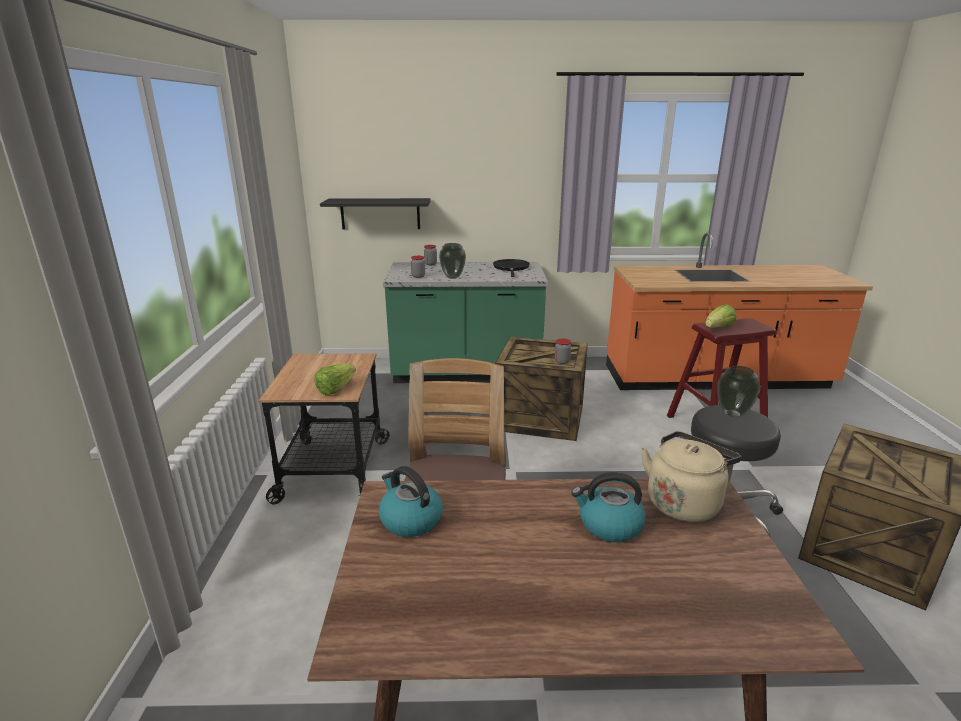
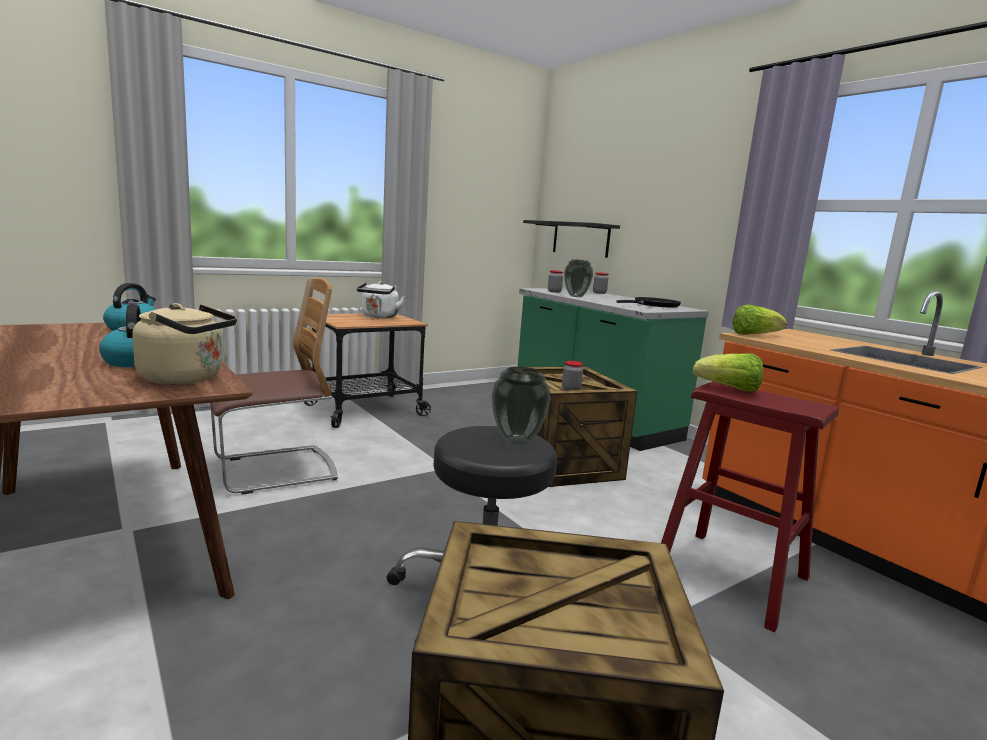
camera: 55 degrees right, 10 degrees down
(316, 367) = (379, 317): none -> white kettle
(335, 389) = (347, 322): lettuce -> lettuce (754, 335)

